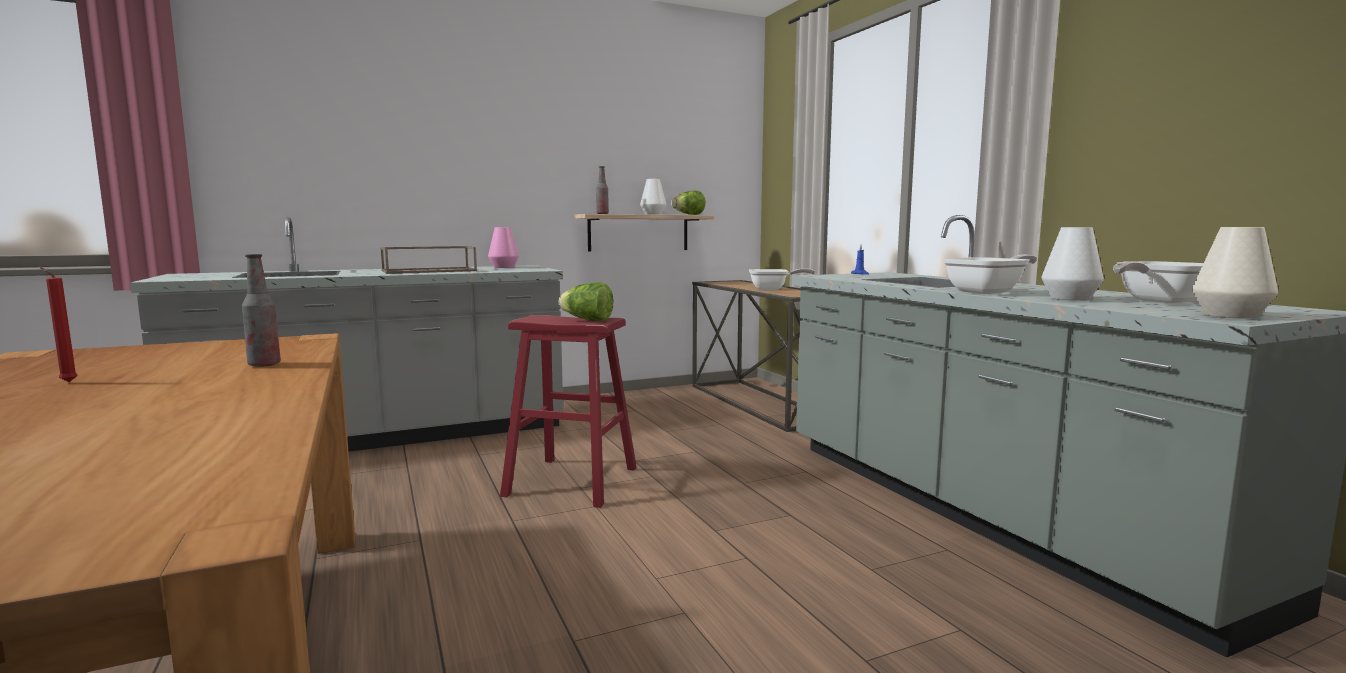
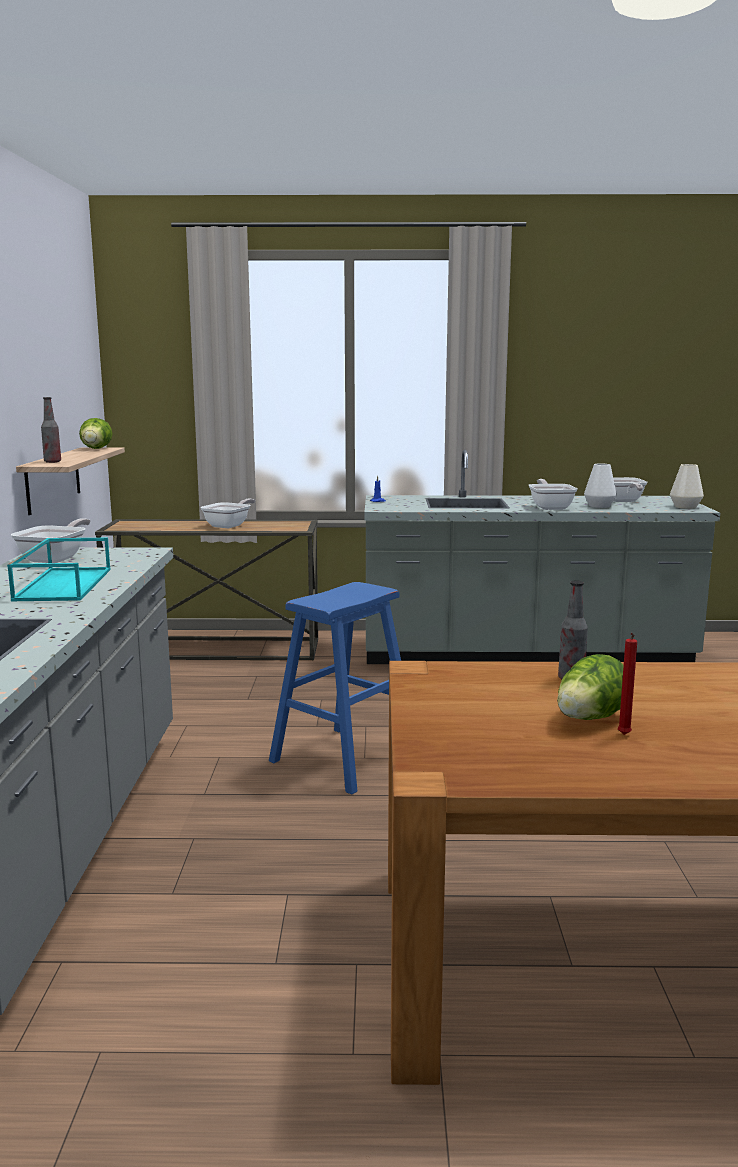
camera: 65 degrees left, 5 degrees up
(430, 271) = (63, 584): brown tray -> turquoise tray
(504, 267) = (56, 558): pink vase -> frying pan
(571, 481) = (344, 759): red stool -> blue stool
(587, 320) = (364, 591): lettuce -> lettuce (589, 719)
(653, 214) = (77, 454): white vase -> none

